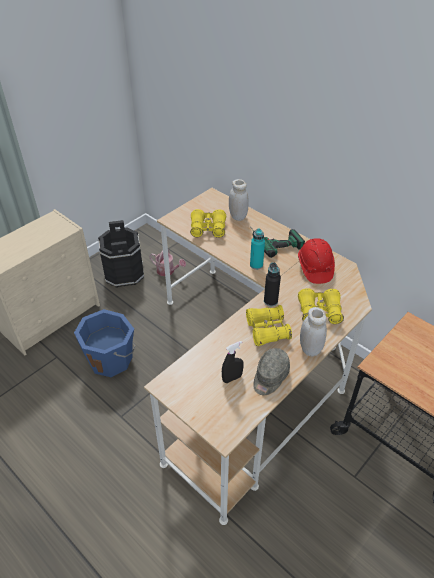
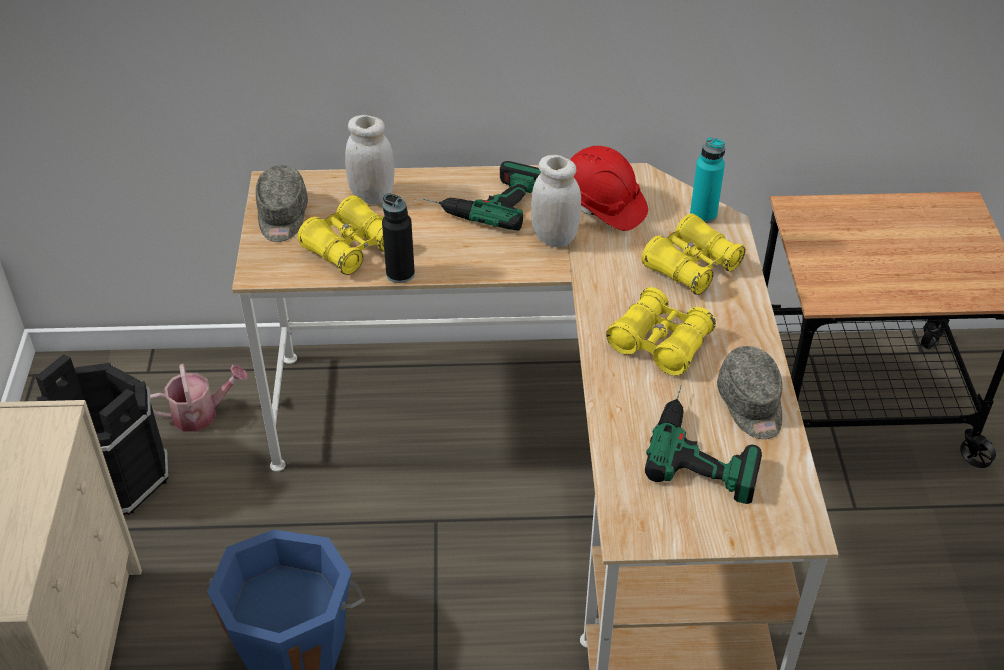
camera: 45 degrees left, 0 degrees up
(201, 206) = (282, 216): none -> grey cap
(232, 378) = (706, 446): black spray bottle -> power drill
(256, 265) = (511, 257): turquoise bottle -> turquoise bottle (703, 215)
(270, 301) = (607, 298): black bottle -> black bottle (400, 274)
(310, 349) = (747, 327): white jar -> white jar (554, 237)

